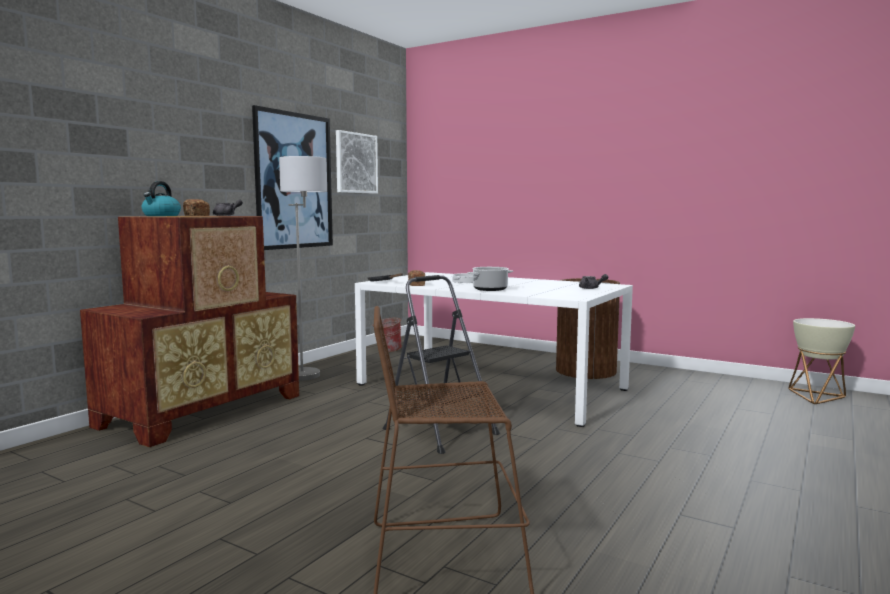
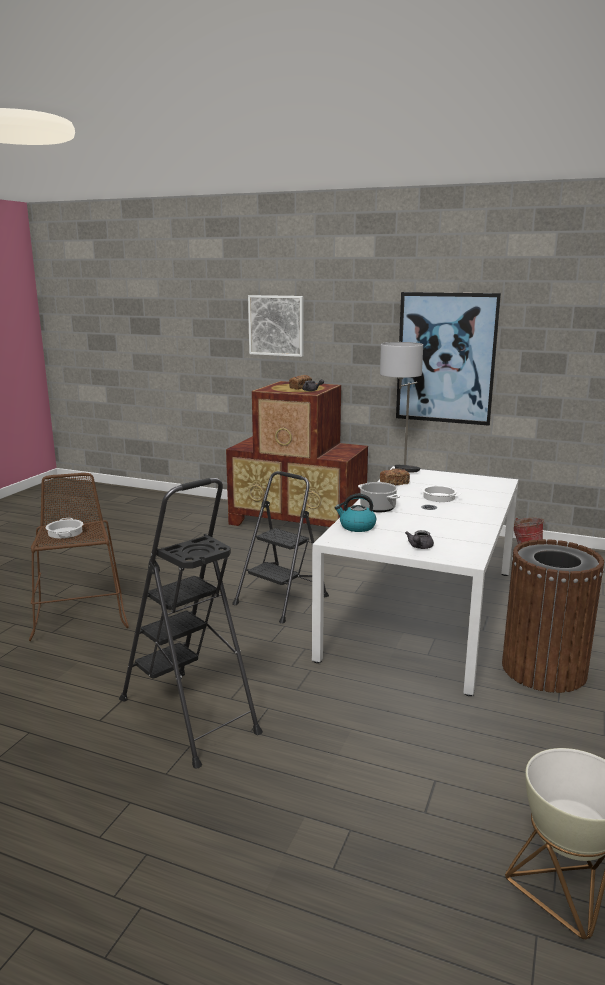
camera: 80 degrees right, 10 degrees up
(161, 216) = (284, 385): kettle -> kettle (356, 527)
(356, 163) = (545, 339): picture -> picture (276, 325)
(446, 401) = (65, 532): none -> cooking pot
(699, 479) = (189, 716): none -> step ladder

